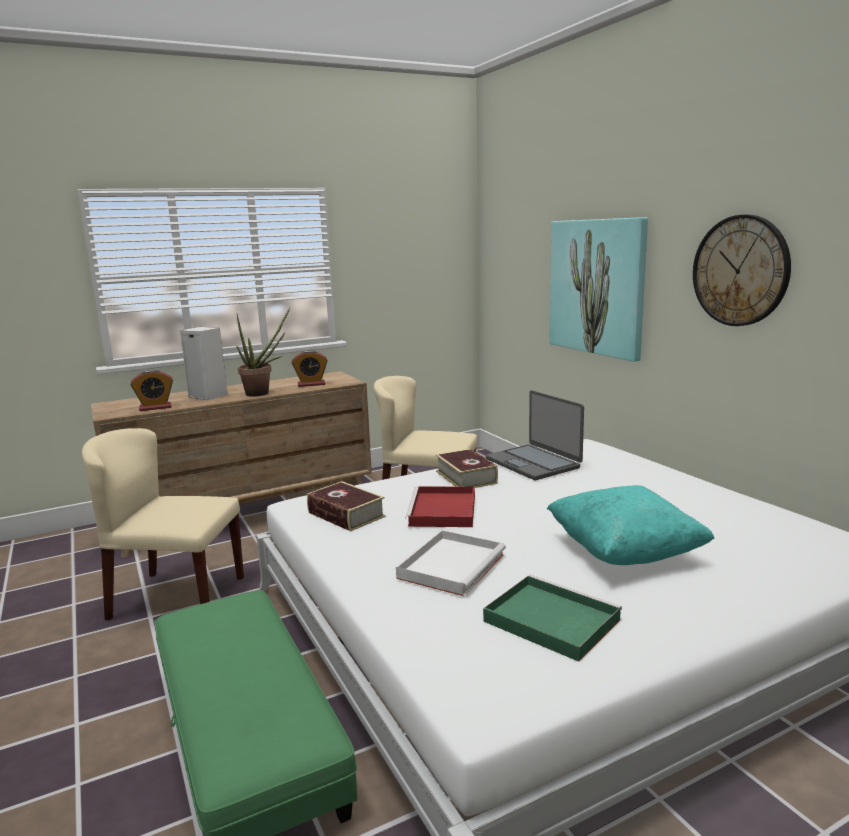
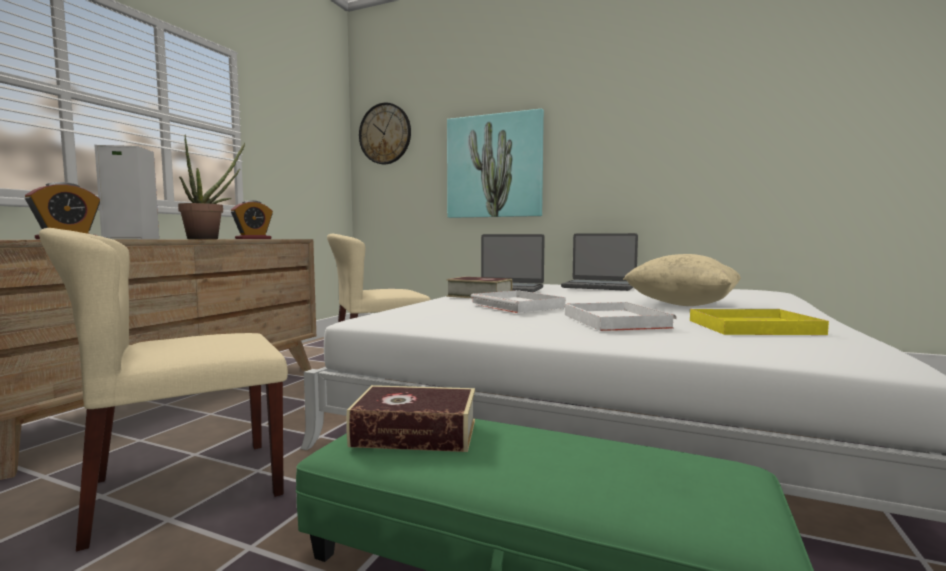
camera: 40 degrees left, 10 degrees down
(346, 515) = (439, 317): book -> book (415, 433)
(443, 511) = (518, 306): red tray -> white tray
(549, 620) = (750, 327): green tray -> yellow tray
(624, 552) = (683, 304): turquoise pillow -> beige pillow
(651, 480) = (599, 286): none -> laptop
(740, 271) = (626, 139): wall clock -> wall clock (385, 134)

